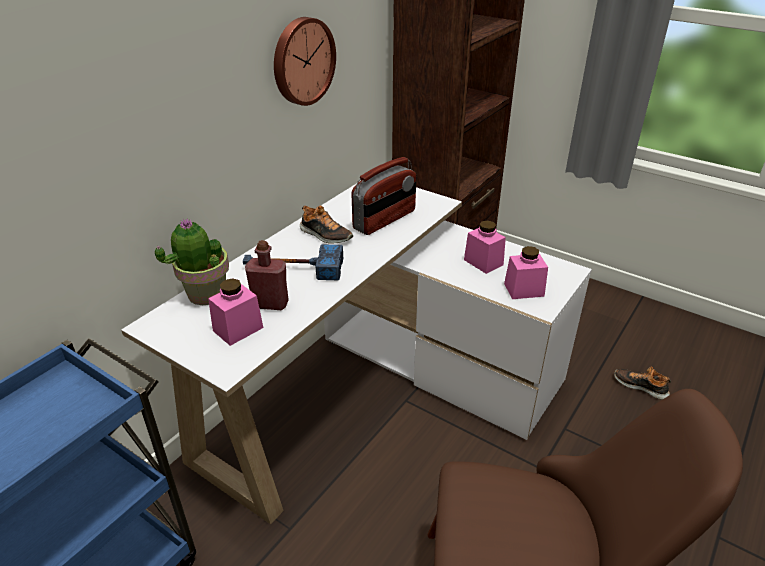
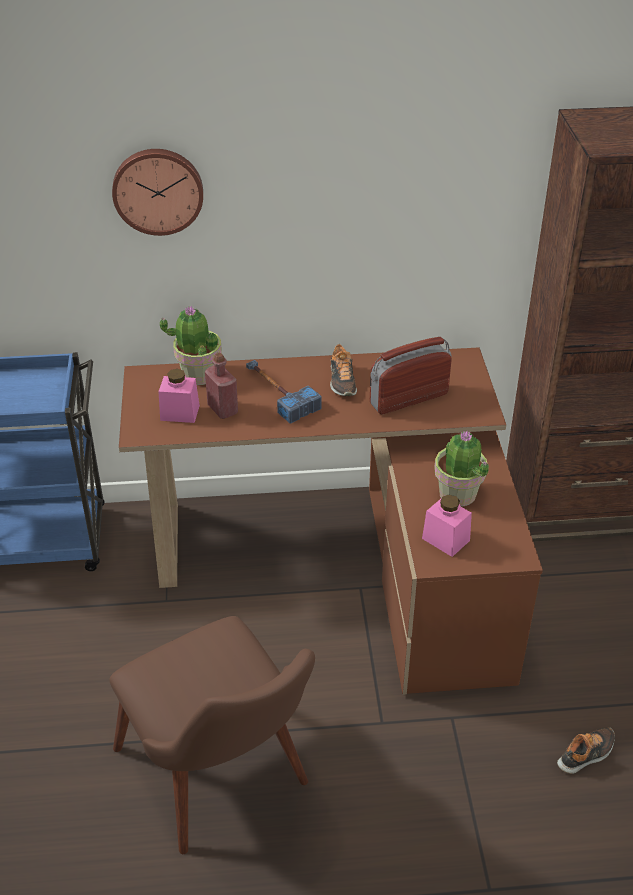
camera: 50 degrees right, 5 degrees up
(302, 61) = (385, 209): wall clock -> wall clock (158, 190)
(373, 391) = (347, 560): white desk -> brown desk
(385, 220) = (408, 398): radio -> radio turned 150 degrees clockwise
(483, 262) = (457, 494): pink jar -> potted plant
(640, 386) = (586, 754): shoe -> shoe turned 60 degrees clockwise

